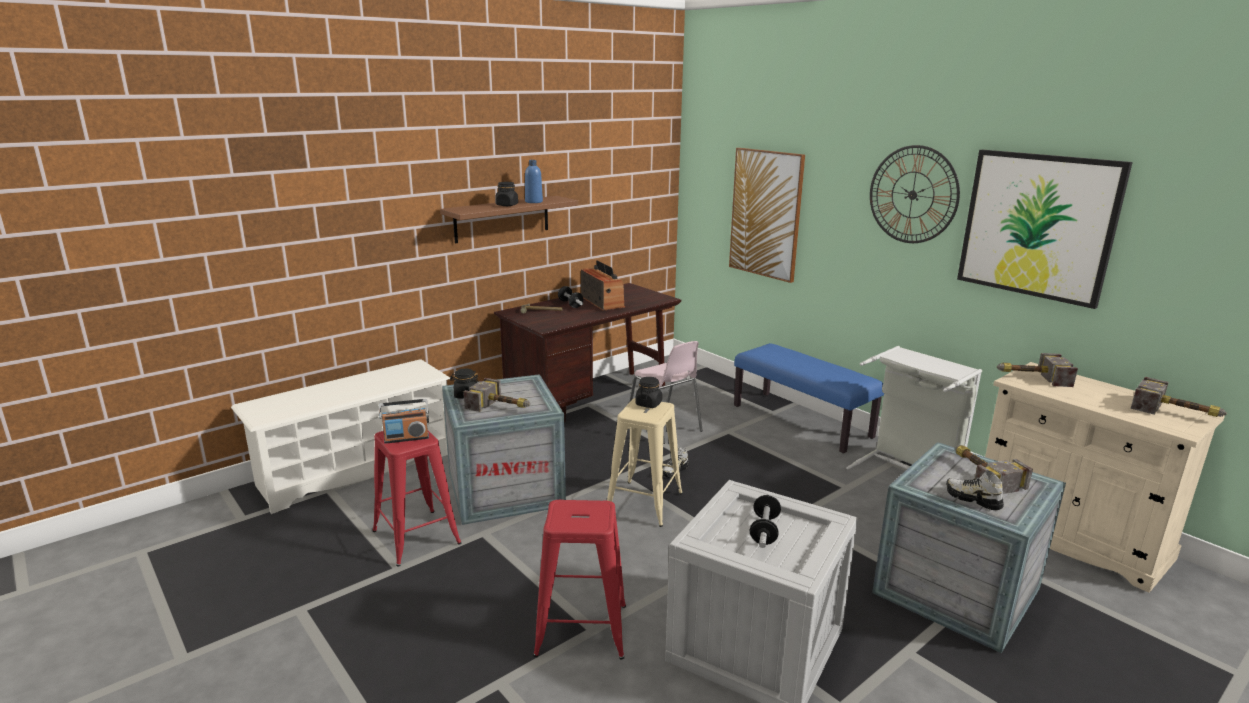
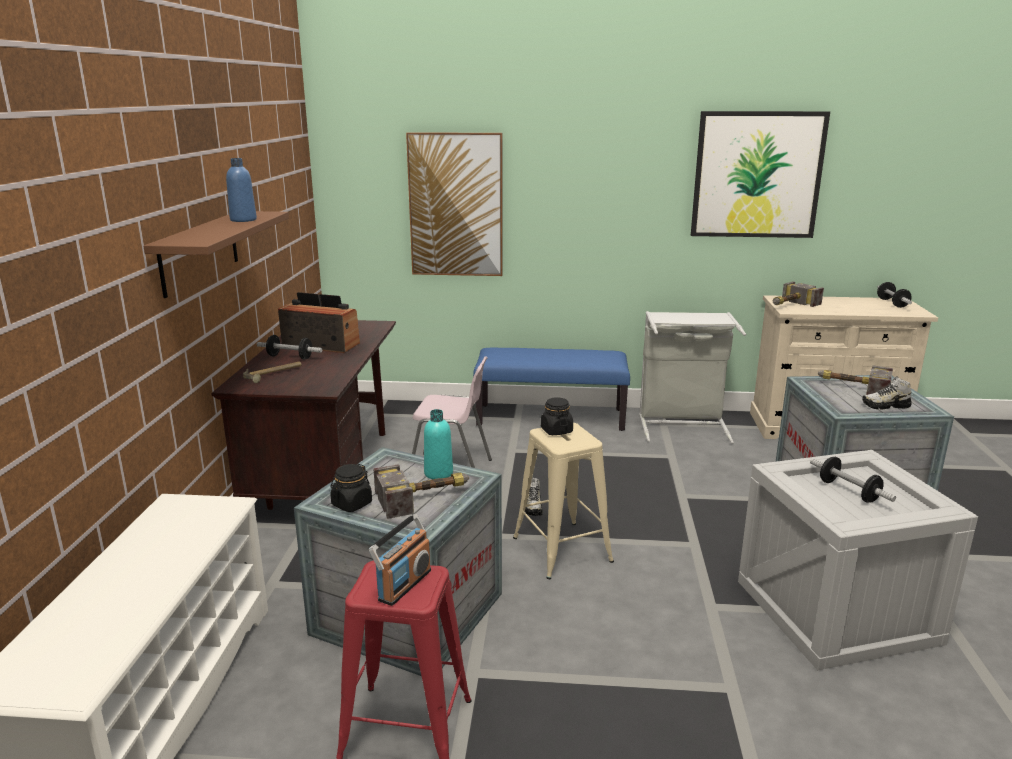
camera: 45 degrees left, 0 degrees up
(507, 205) = (225, 228): black jar -> none
(534, 399) = (438, 473): none -> turquoise bottle
(581, 630) = (724, 695): red stool -> none
(912, 195) = (634, 162): wall clock -> none
(1177, 412) = (892, 303): hammer -> dumbbell

